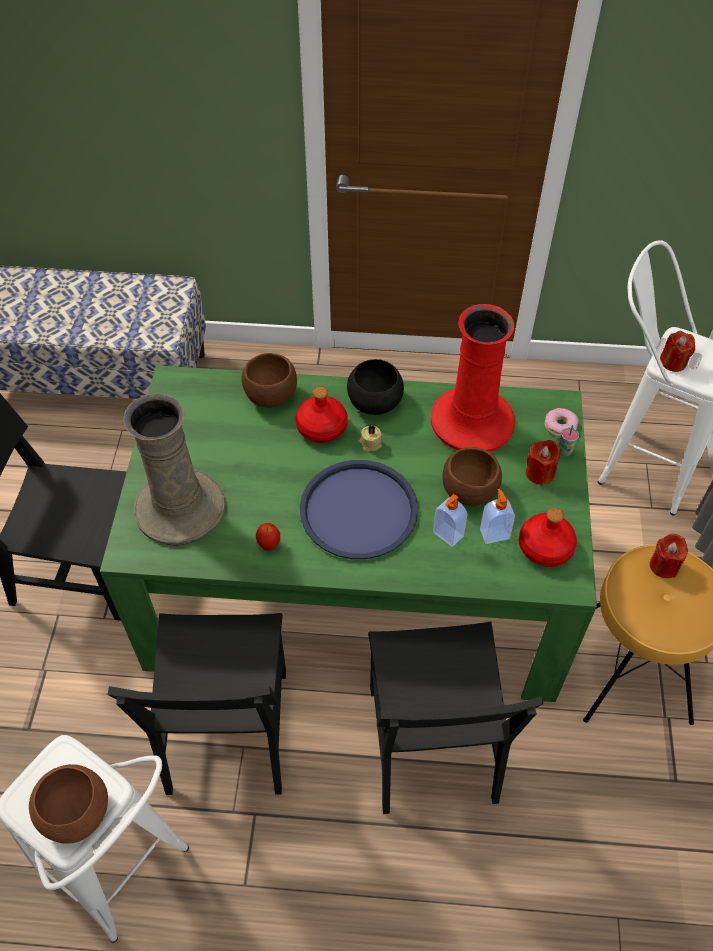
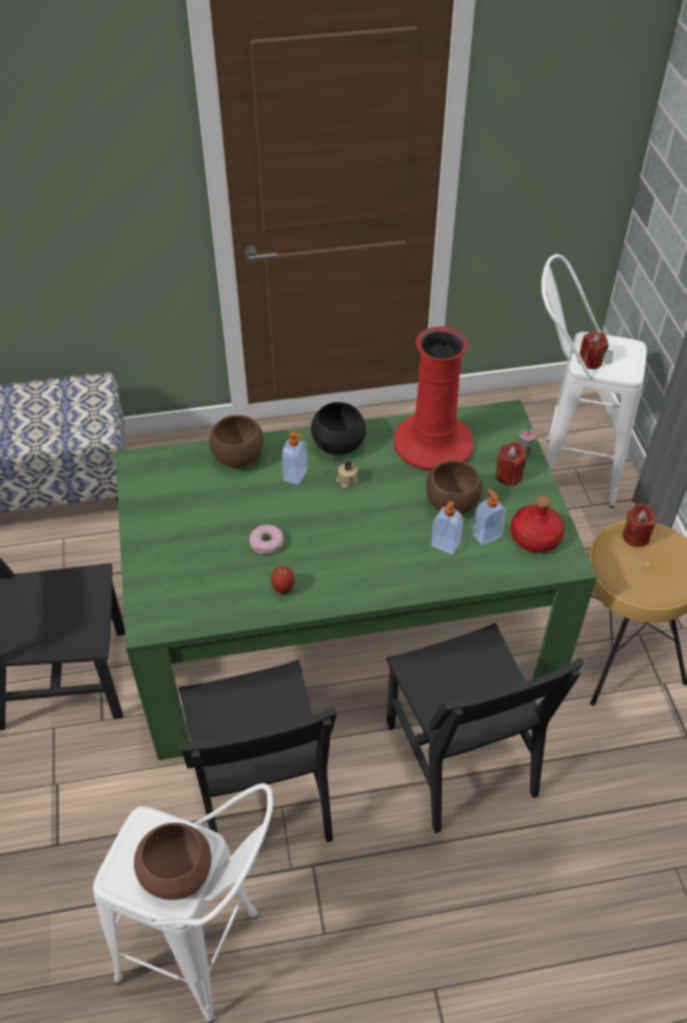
camera: 15 degrees left, 5 degrees down
(180, 507) = (185, 574): beige vase -> none
(321, 427) = (296, 475): red bottle -> soap dispenser
(359, 510) = (356, 541): blue tray -> none
(560, 426) = (513, 432): donut -> donut (266, 543)

